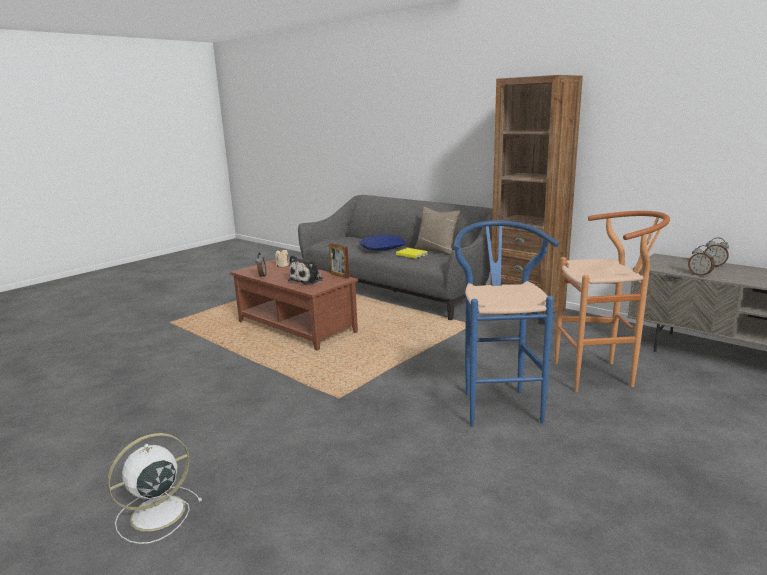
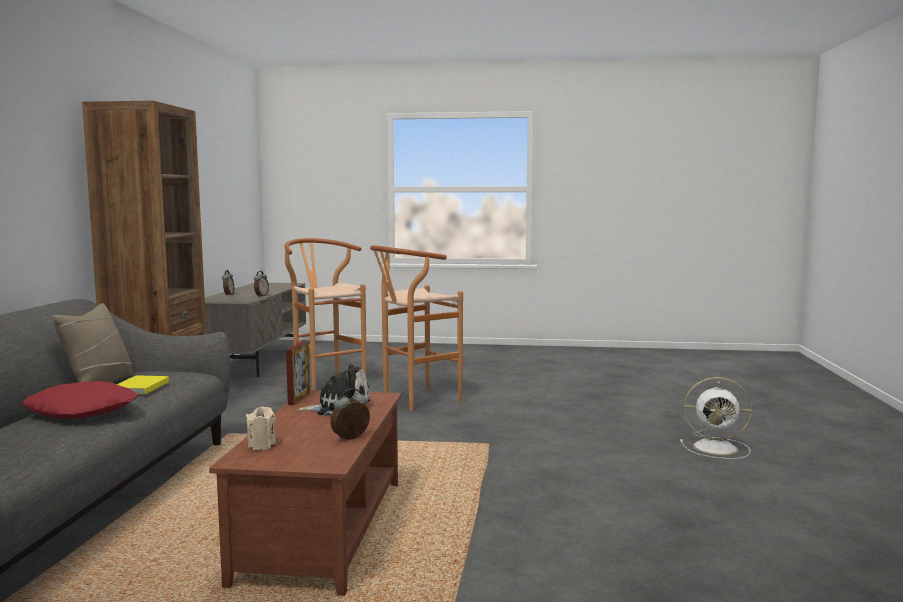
camera: 125 degrees left, 10 degrees down
(382, 248) = (82, 411): blue pillow -> red pillow
(498, 403) = (414, 401): blue stool -> brown stool

